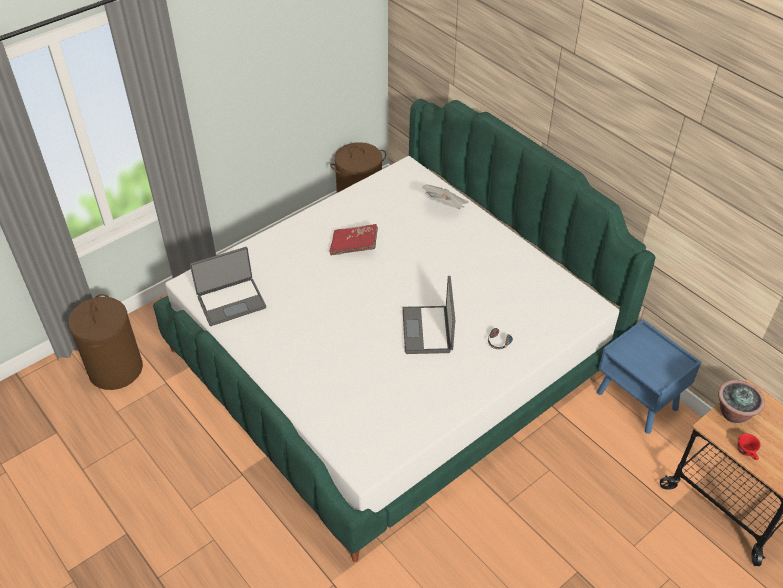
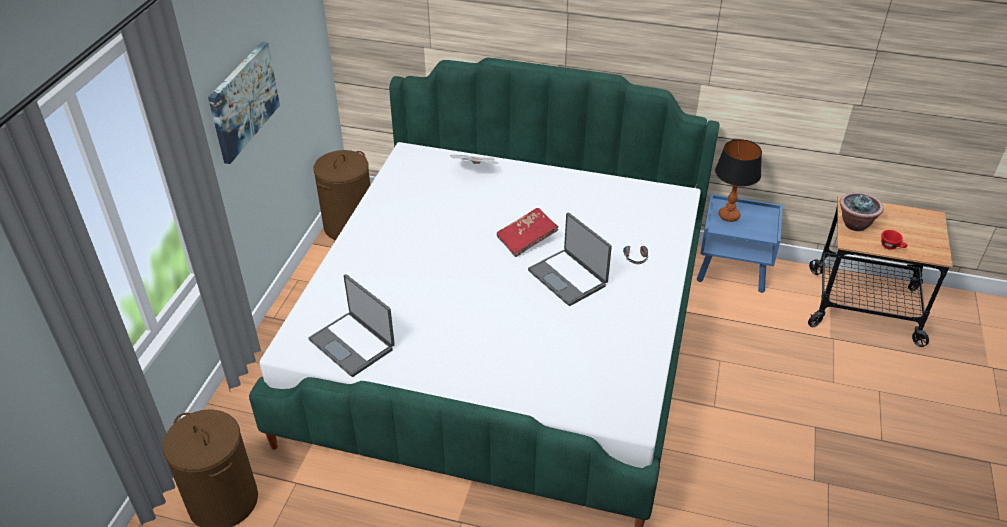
camera: 35 degrees left, 5 degrees down
(231, 301) = (353, 344): laptop -> laptop turned 105 degrees clockwise
(255, 79) = (243, 101): none -> picture
(354, 246) = (427, 238): red book -> red book (527, 239)
(640, 347) = (729, 216): none -> table lamp

